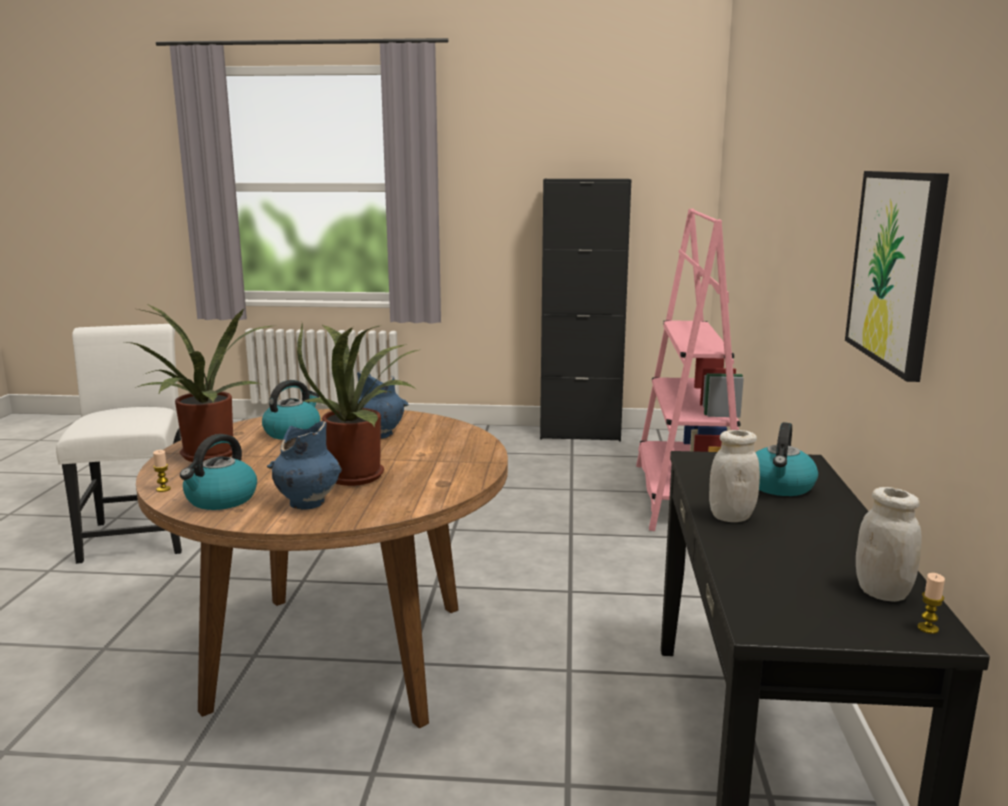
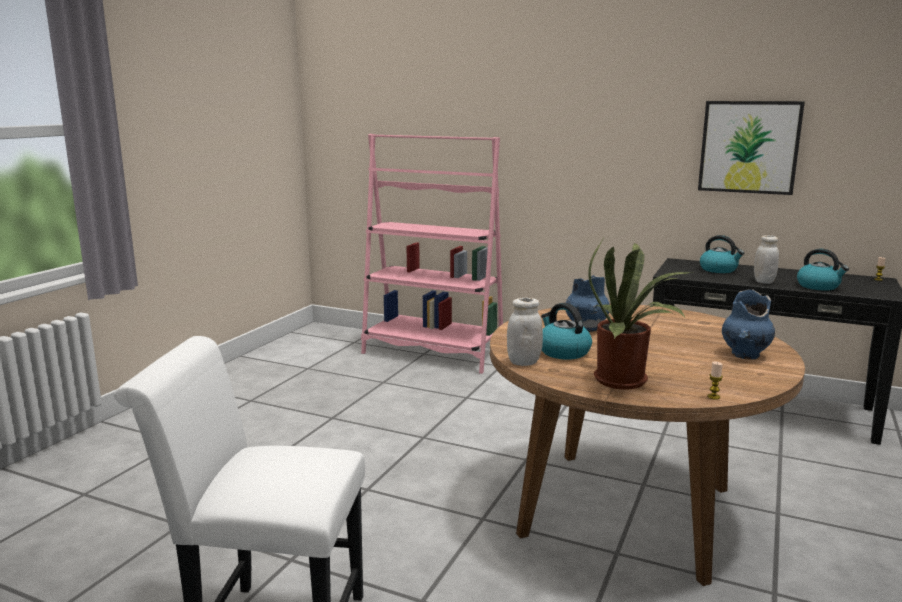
camera: 70 degrees left, 0 degrees up
(221, 500) = (739, 378): kettle -> kettle (818, 286)
(361, 475) = (685, 339): potted plant -> none
(580, 434) = (264, 357): black cabinet -> none
(882, 592) = (847, 278): white jar -> white jar (523, 362)

